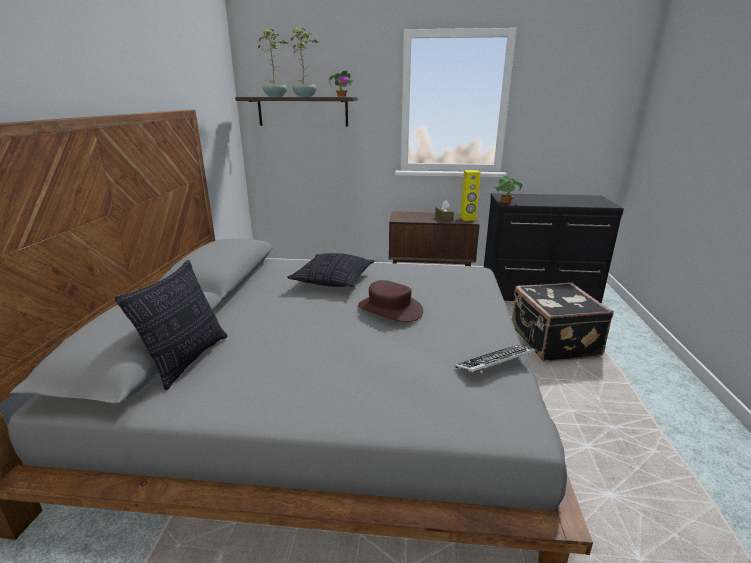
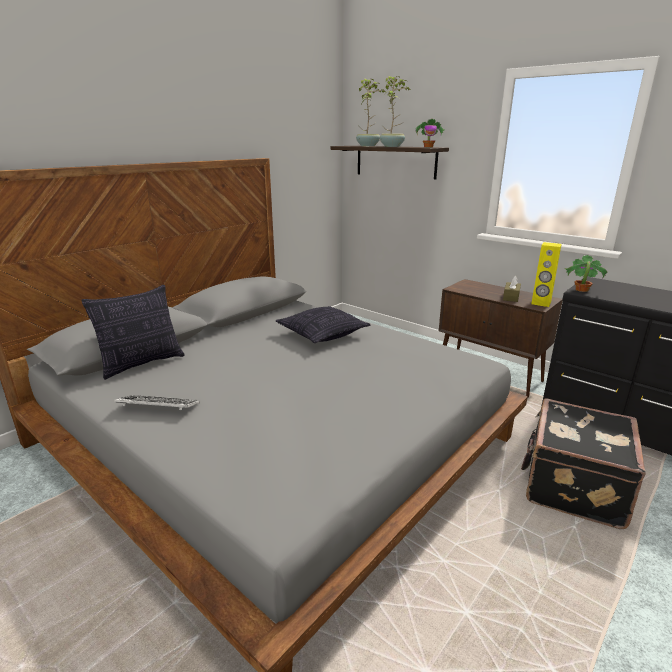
camera: 35 degrees right, 0 degrees up
(389, 309) = (329, 374): brown hat -> none
(495, 364) = (342, 457): keyboard -> keyboard (158, 407)

